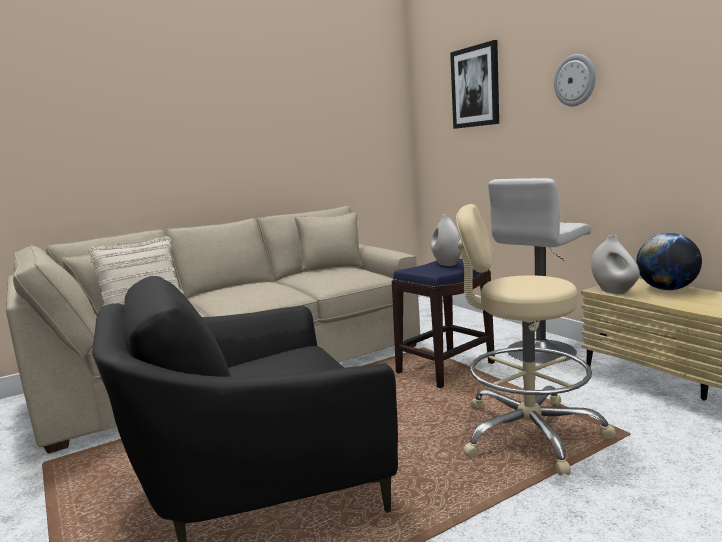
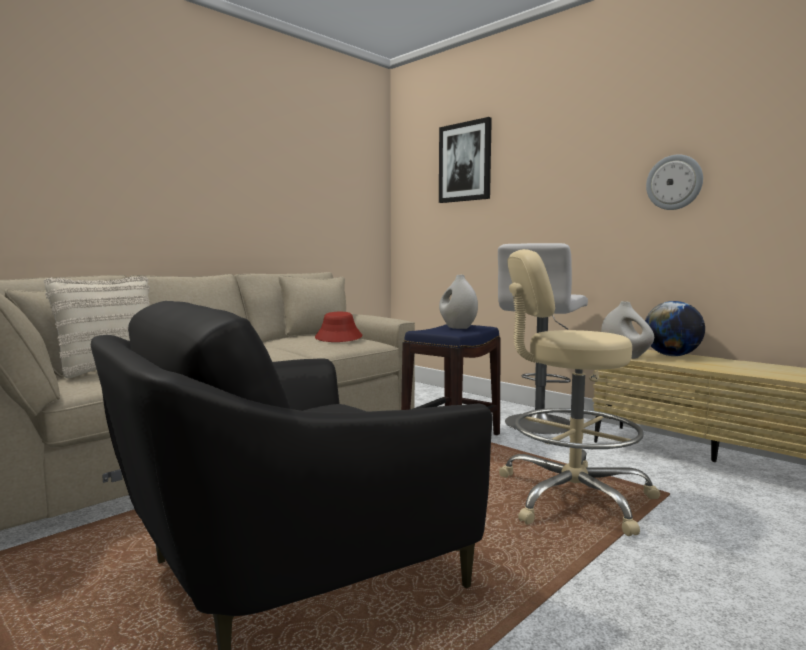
camera: 15 degrees left, 5 degrees down
(345, 272) = (339, 337): none -> red hat
(575, 80) = (574, 158): wall clock -> wall clock (674, 182)

